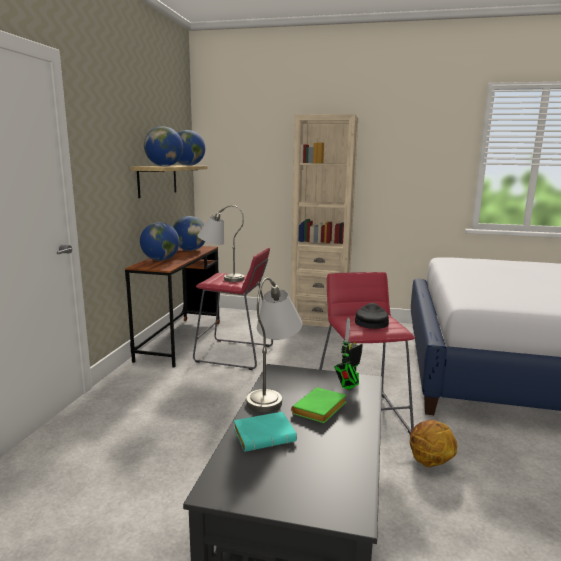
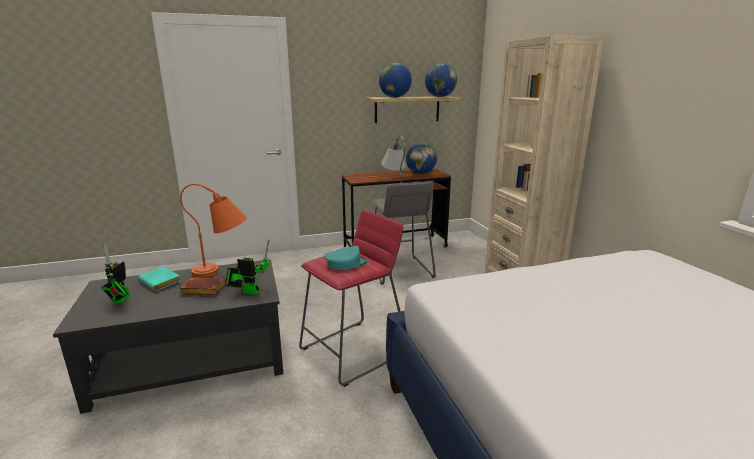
camera: 60 degrees right, 5 degrees up
(160, 260) = (376, 175): globe -> none
(234, 354) = (399, 270): red stool -> grey stool
(273, 392) = (223, 271): grey table lamp -> orange table lamp
(301, 472) = (120, 300): none -> toy robot
(320, 410) = (202, 290): green book -> brown book
(371, 322) = (346, 263): black cap -> turquoise cap
(429, 462) = (302, 405): basketball -> none

